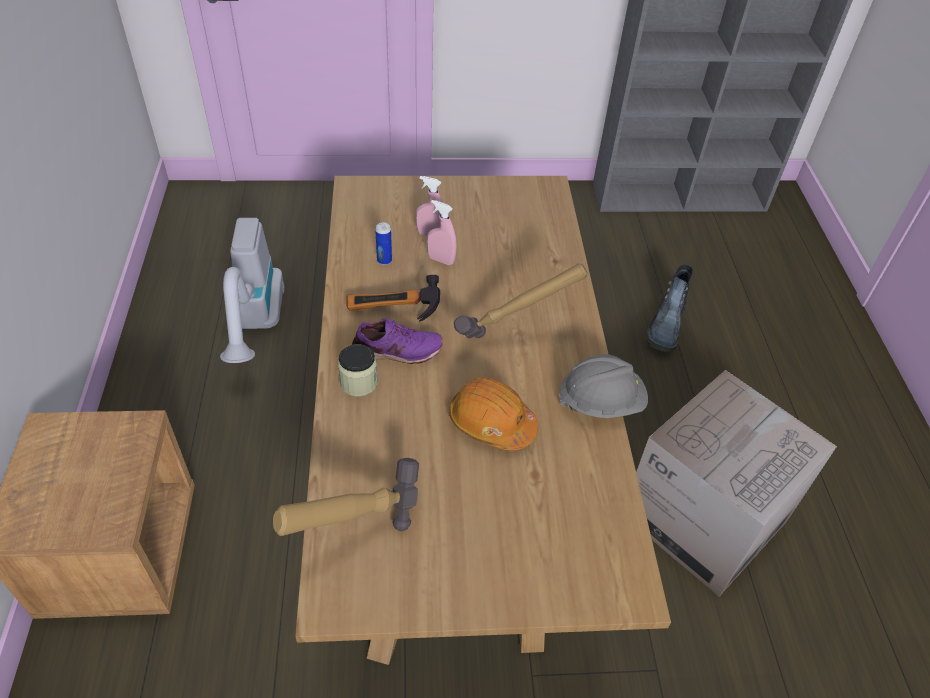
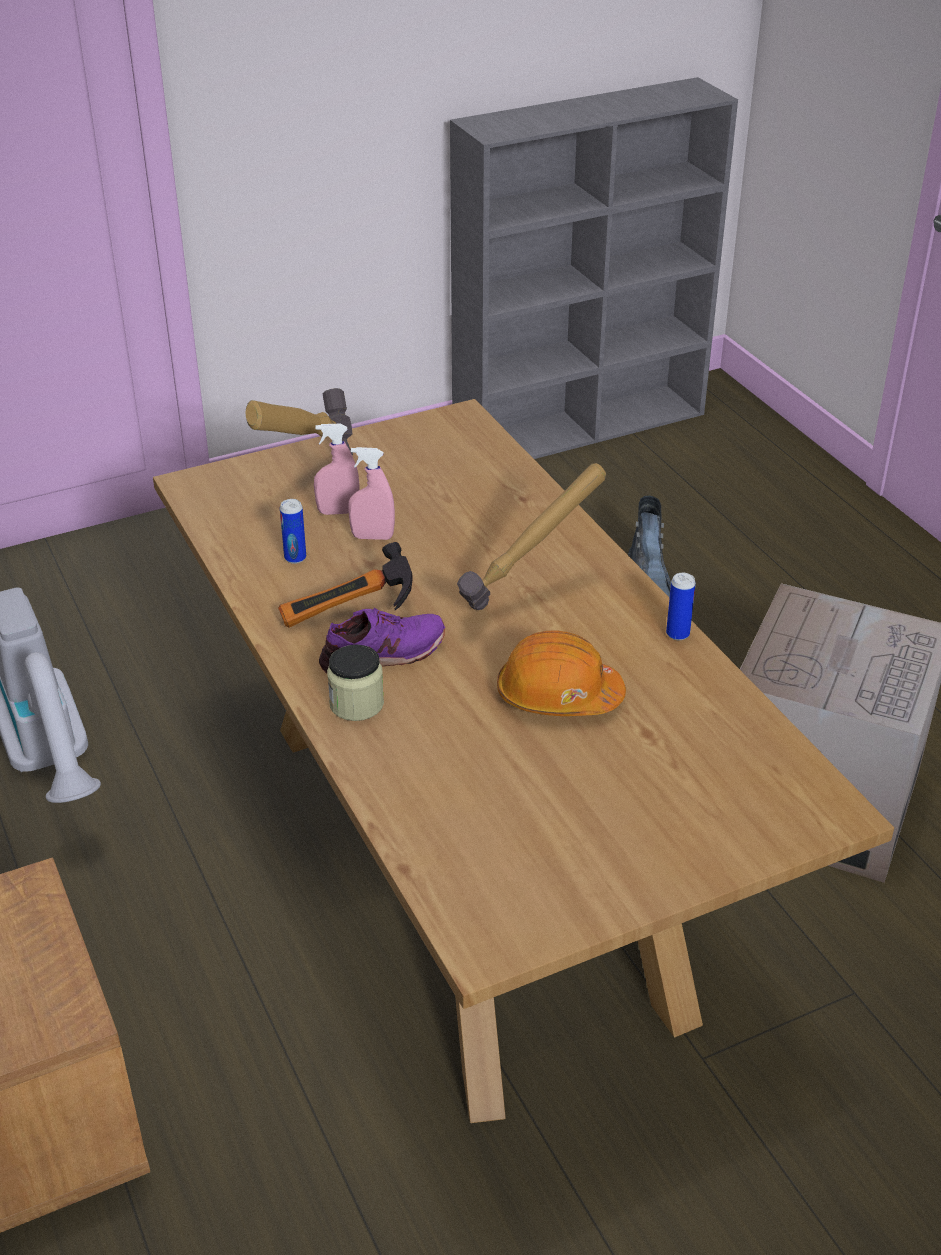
camera: 20 degrees left, 10 degrees down
(356, 533) = (466, 864): hammer -> hammer (303, 475)
(601, 402) = (677, 634): grey hard hat -> can

